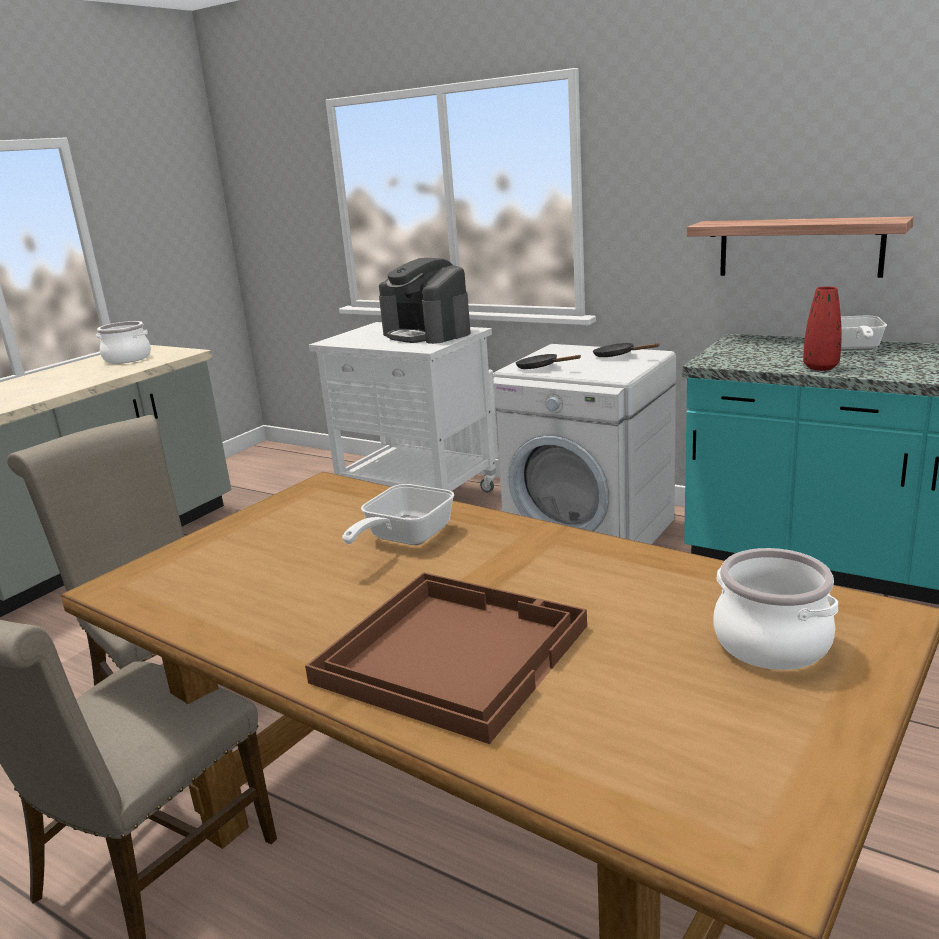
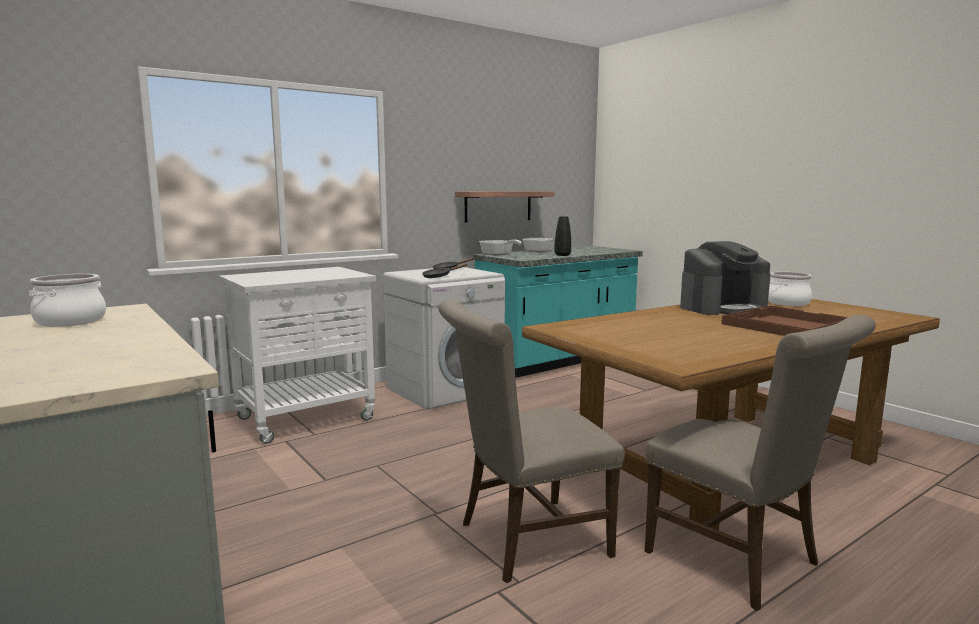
camera: 70 degrees left, 10 degrees down
(403, 538) = (657, 322): frying pan -> frying pan (498, 255)
(427, 334) = (313, 272): coffee machine -> coffee machine (722, 308)
(820, 367) = (562, 255): red vase -> black vase

